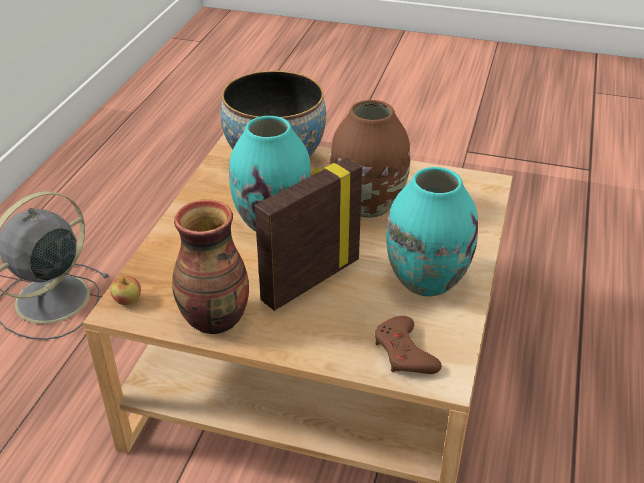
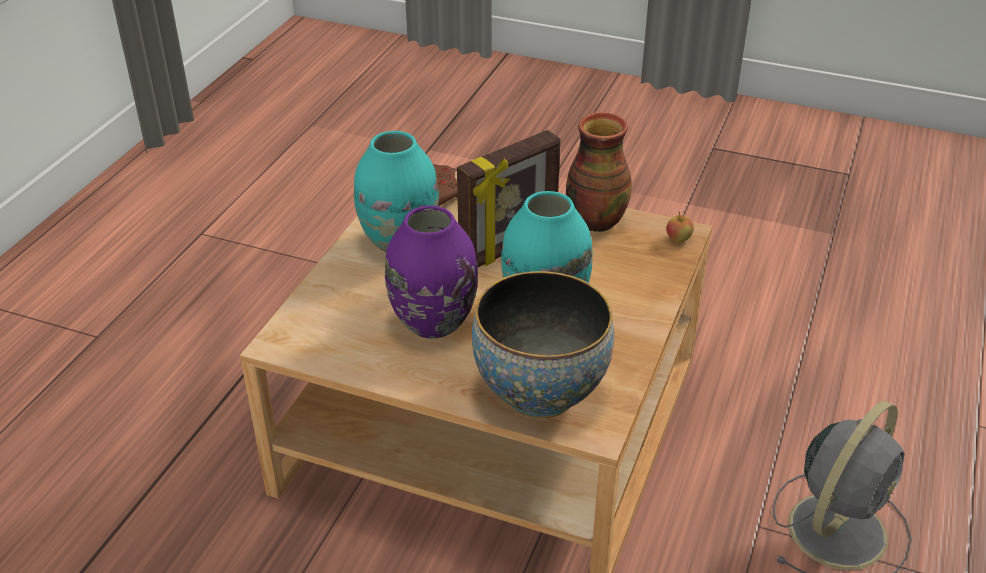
camera: 175 degrees left, 0 degrees up
(368, 205) = (433, 322): brown vase -> purple vase

